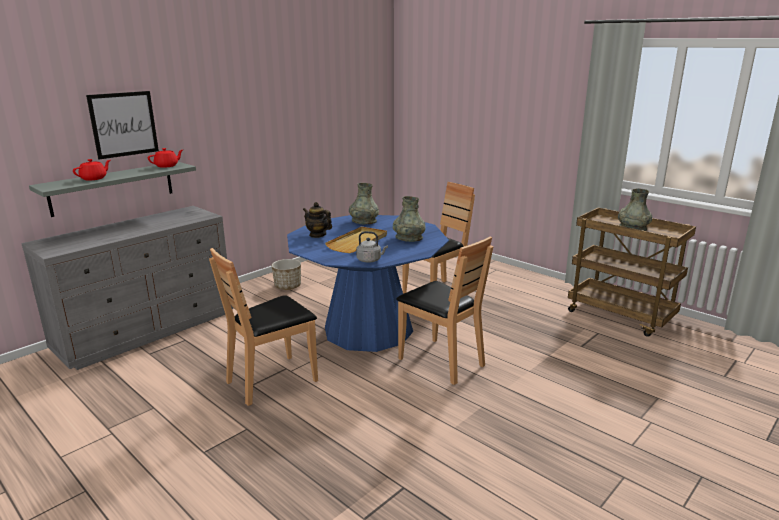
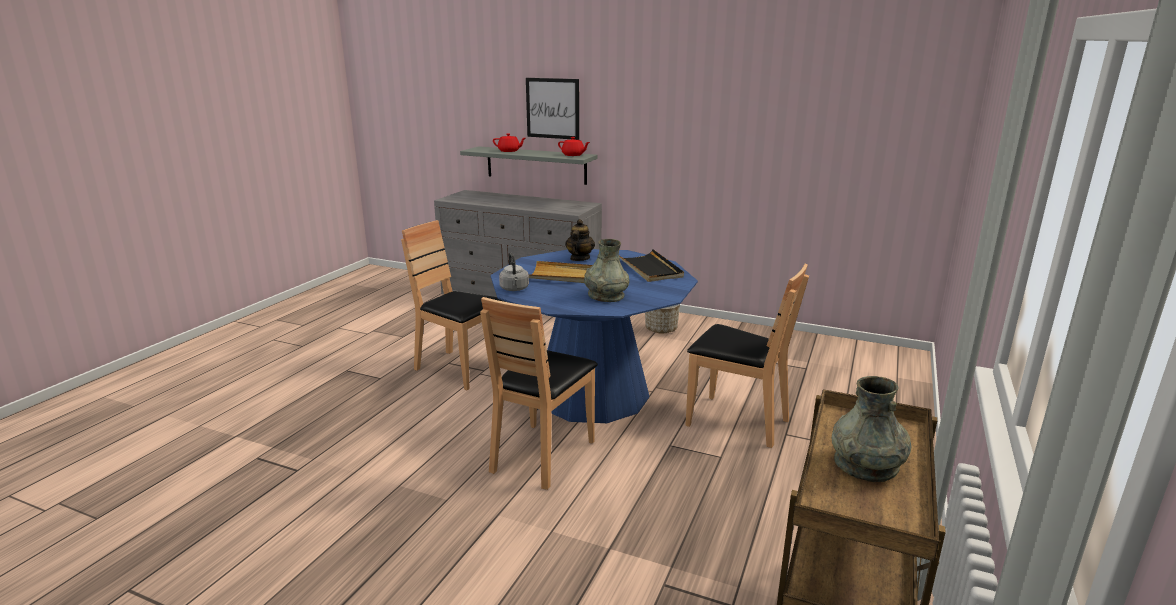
camera: 70 degrees right, 0 degrees up
(364, 221) = (649, 268): grey vase -> black tray

